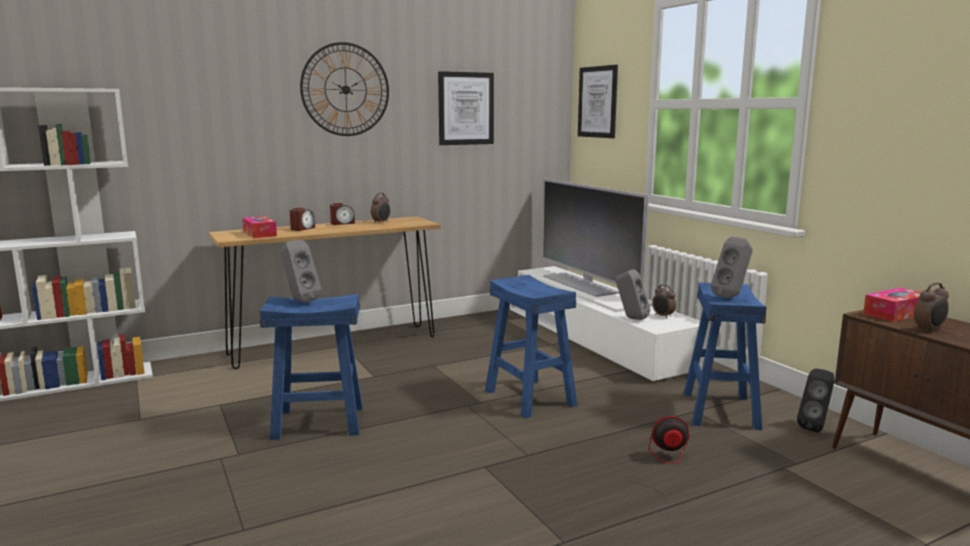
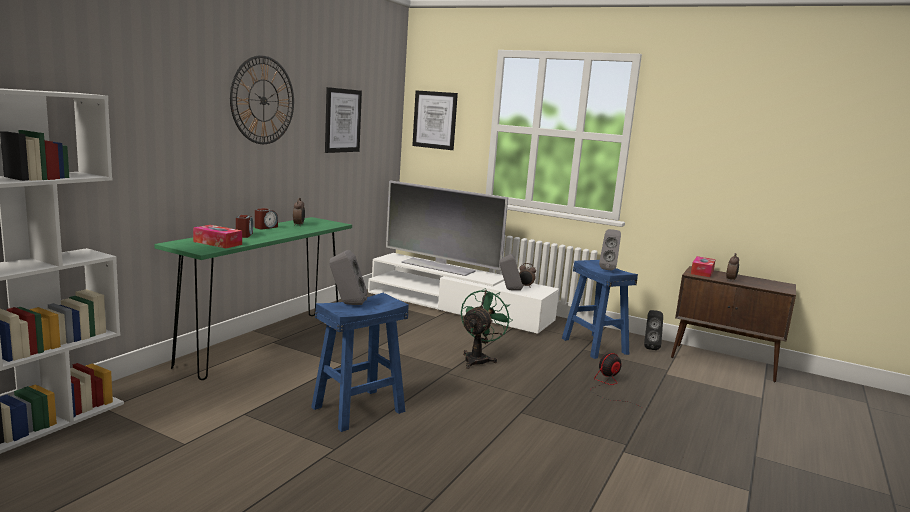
camera: 35 degrees left, 0 degrees up
(334, 345) = (264, 343): brown console table -> green console table
(529, 397) = (478, 359): blue stool -> green fan

